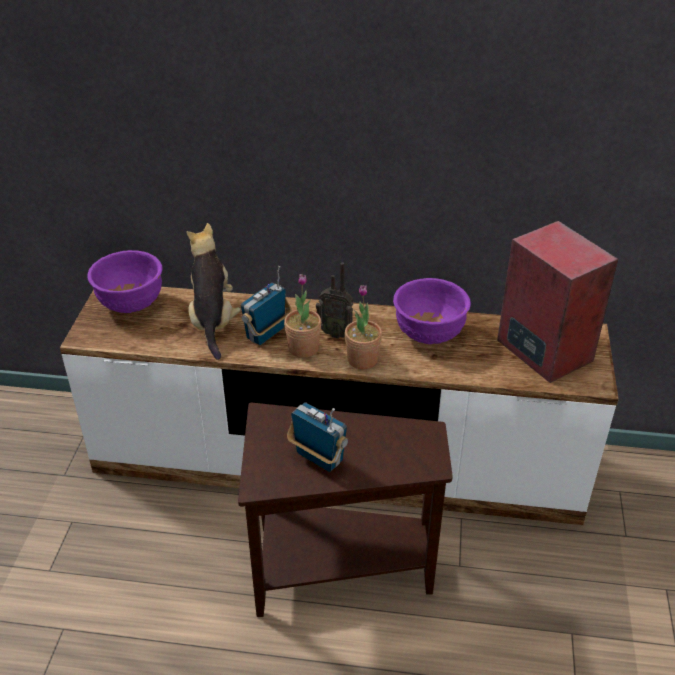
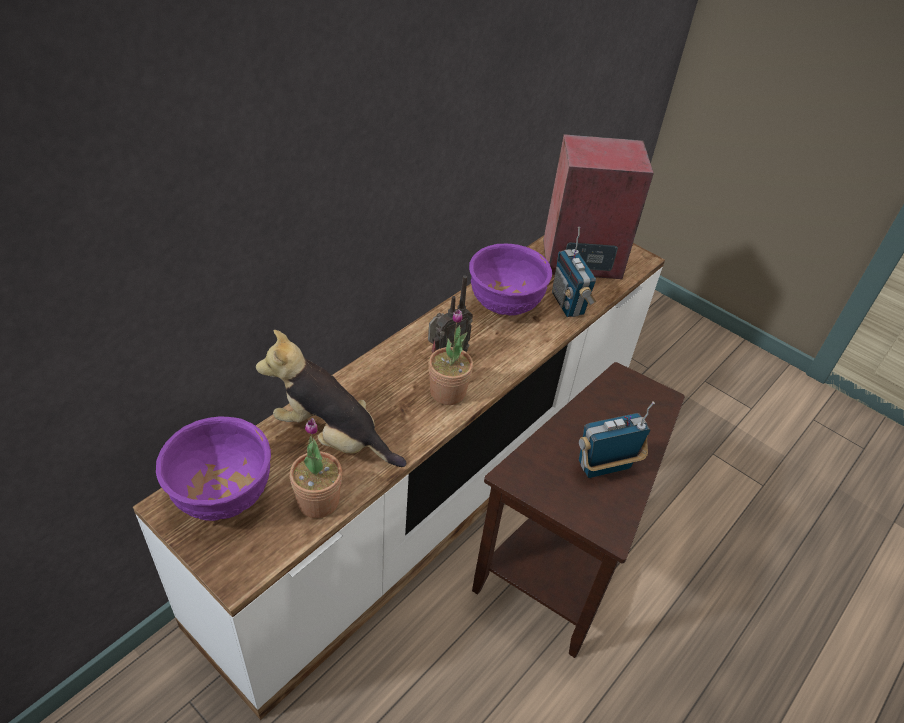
camera: 60 degrees left, 5 degrees up
(266, 334) = (399, 407): radio -> radio (568, 304)
(362, 359) = (501, 362): potted plant -> potted plant (318, 501)

